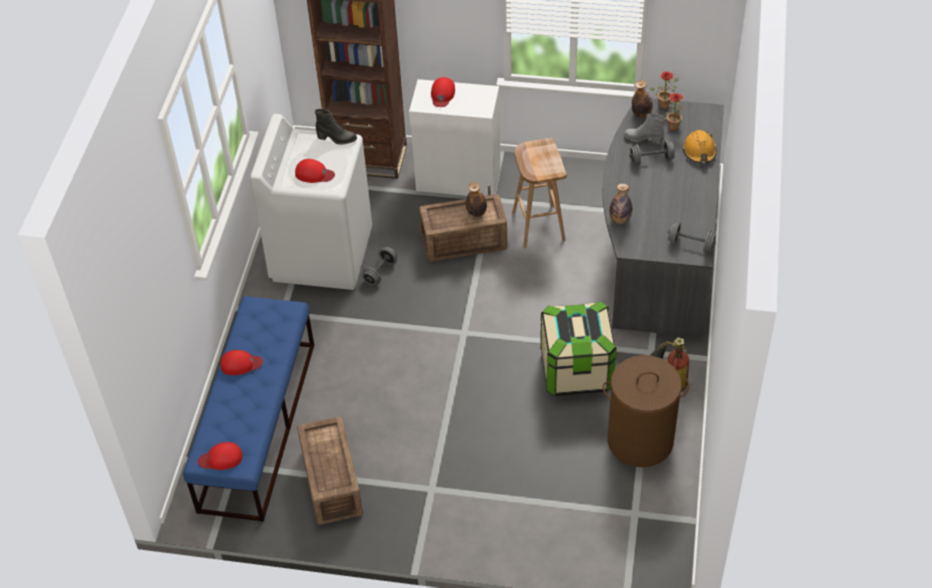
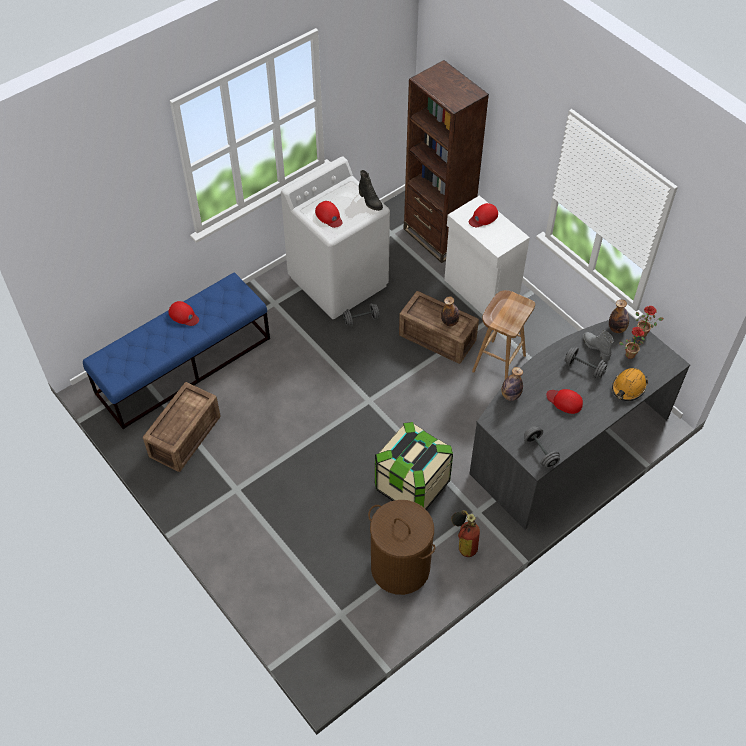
camera: 40 degrees right, 5 degrees up
(221, 458) = (109, 367): red cap -> red cap (564, 401)

